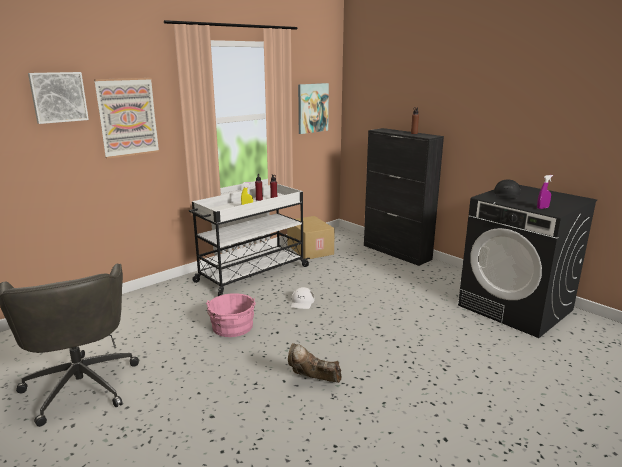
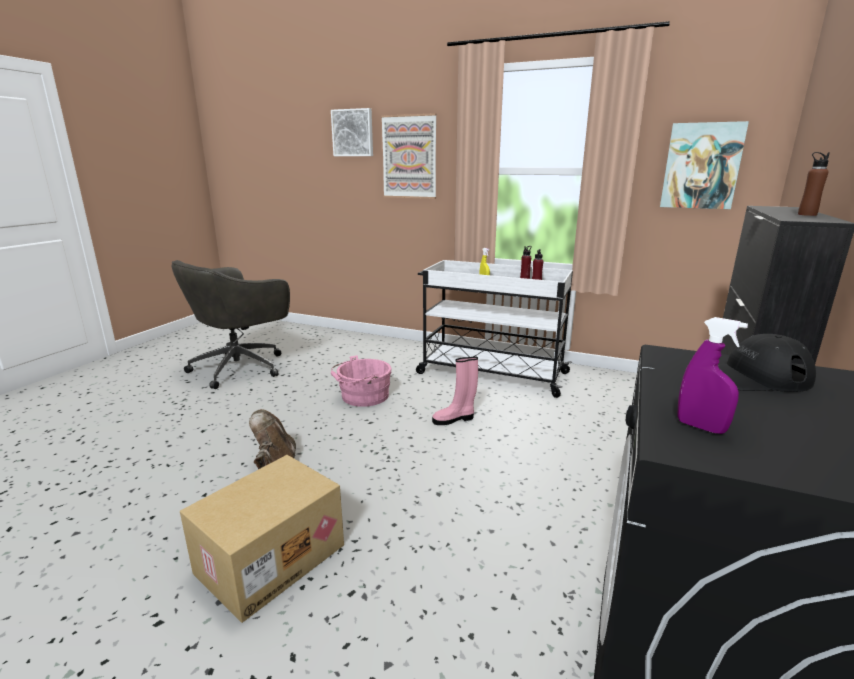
camera: 65 degrees right, 0 degrees up
(302, 302) = (454, 419): white cap -> pink boot
(309, 249) = (610, 387): cardboard box -> cardboard box (271, 557)

